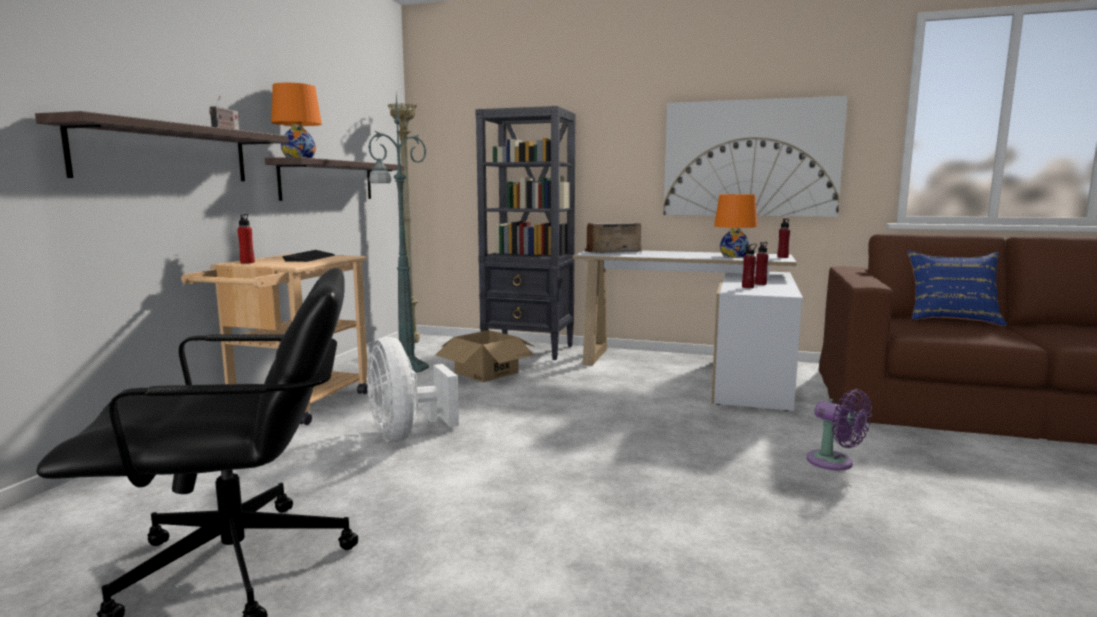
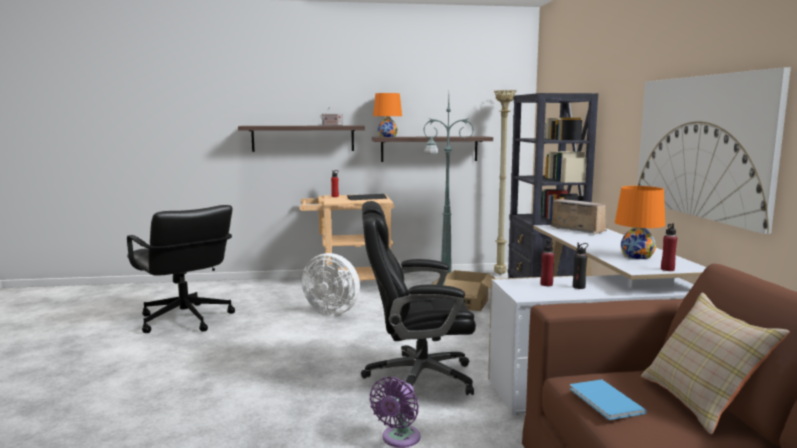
camera: 65 degrees right, 0 degrees up
(406, 435) = (333, 311): white fan -> white fan turned 105 degrees counterclockwise
(686, 430) = (417, 378): none -> black office chair
(760, 284) = (579, 287): red bottle -> black bottle
(951, 319) = (701, 402): blue pillow -> beige pillow
(961, 333) = (605, 401): none -> blue book

